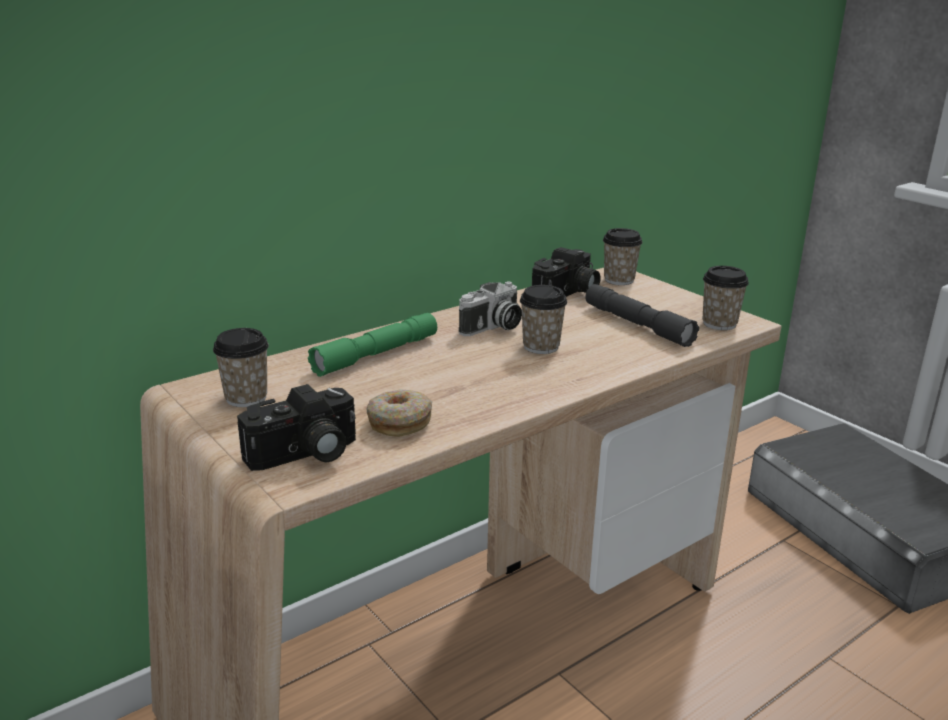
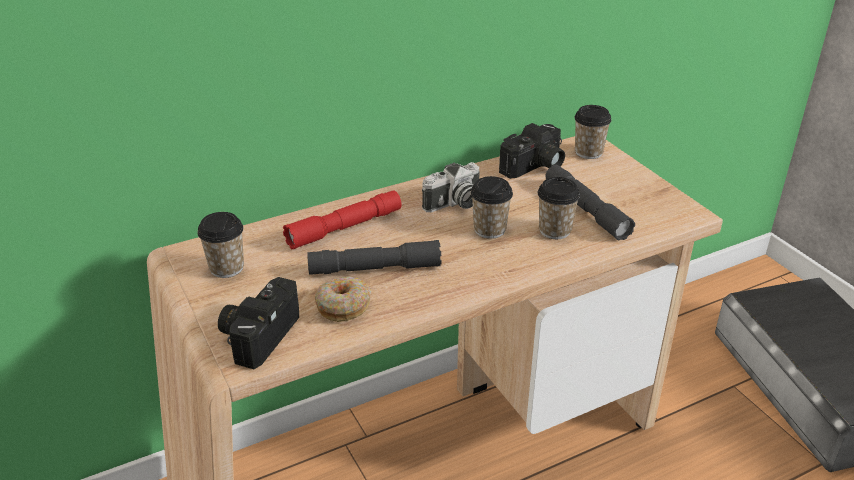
camera: 10 degrees right, 10 degrees up
(305, 455) = (258, 334): camera -> camera turned 135 degrees clockwise
(376, 355) = (344, 228): green flashlight -> red flashlight
(424, 387) = (374, 268): none -> grey flashlight
(719, 324) = (663, 214): cup -> cup (554, 230)

